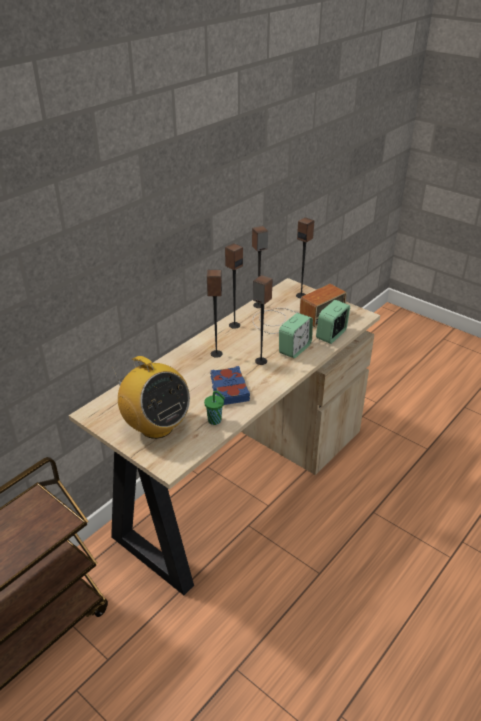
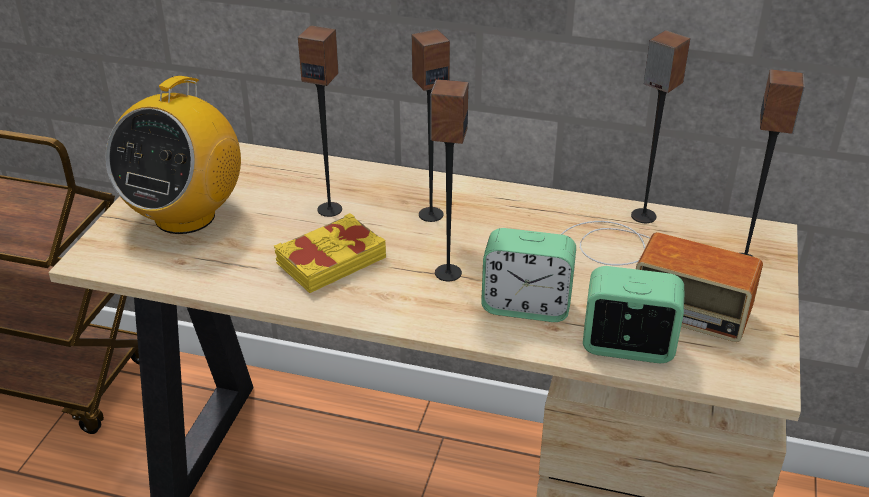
camera: 65 degrees right, 0 degrees up
(215, 421) = (230, 271): green cup -> none
(229, 389) = (330, 260): blue book -> yellow book
(234, 325) = (543, 207): speaker -> speaker (330, 209)

